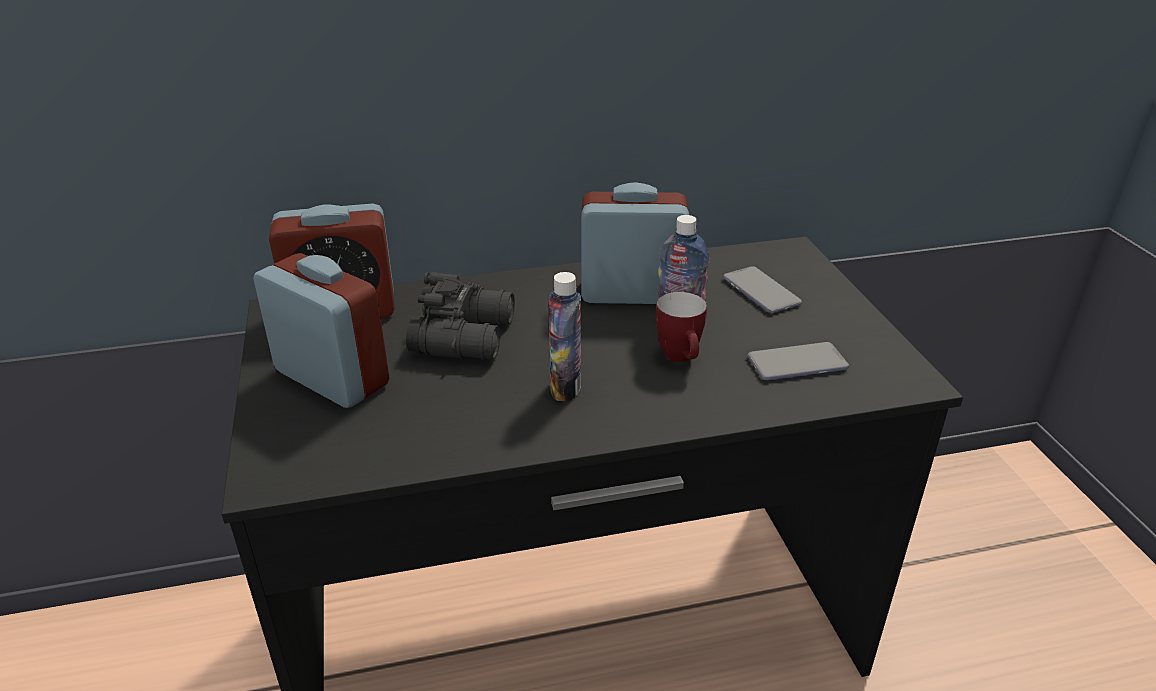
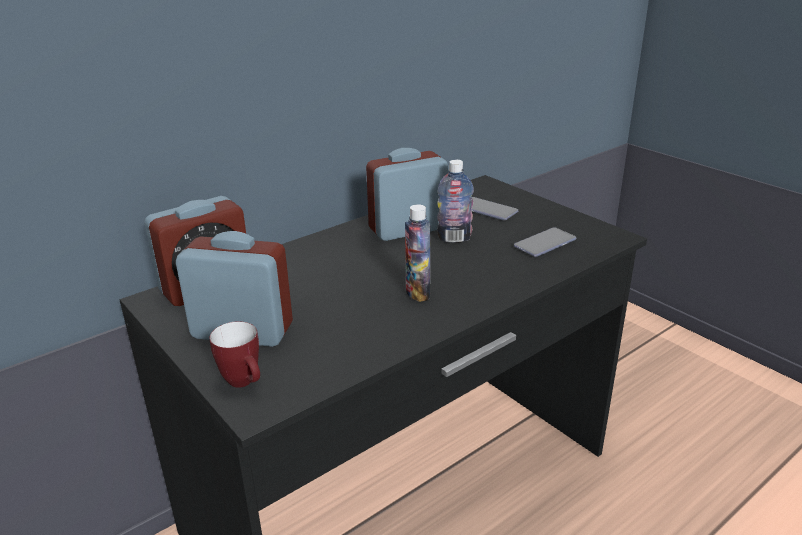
camera: 25 degrees left, 5 degrees down
(467, 335) = (319, 279): black binoculars -> none
(681, 359) = (475, 258): mug -> mug (245, 383)

